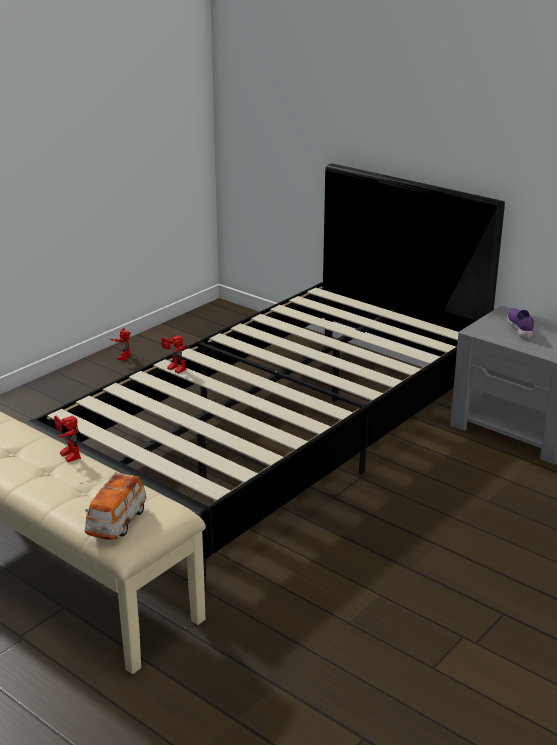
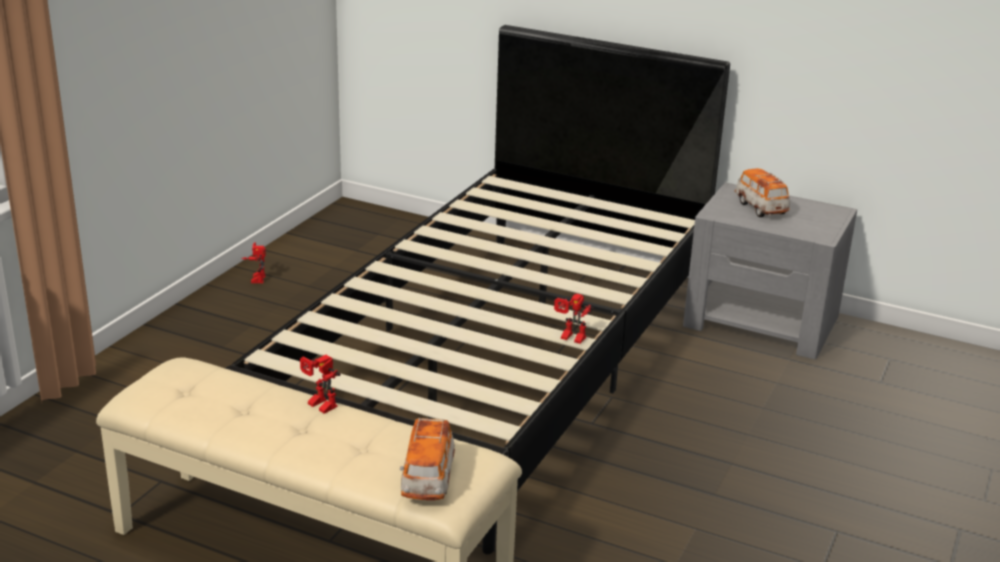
camera: 15 degrees left, 0 degrees up
(174, 369) = (373, 288): toy robot -> toy robot (570, 338)
(520, 329) = (760, 208): purple shoe -> toy car

